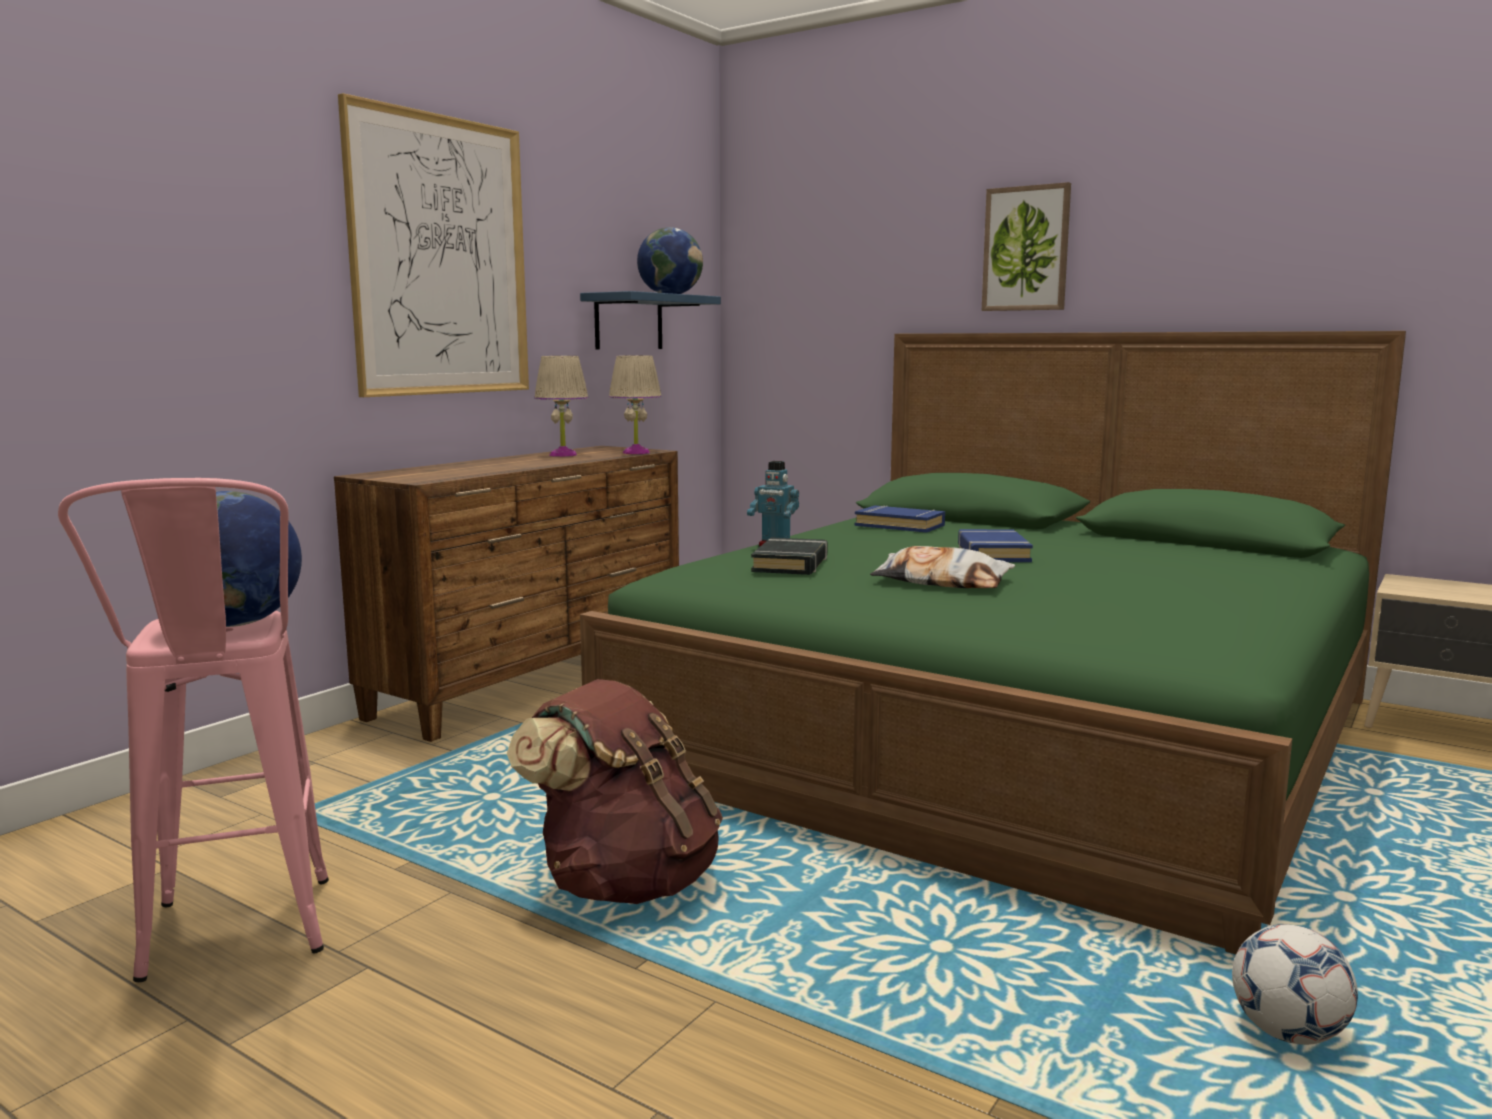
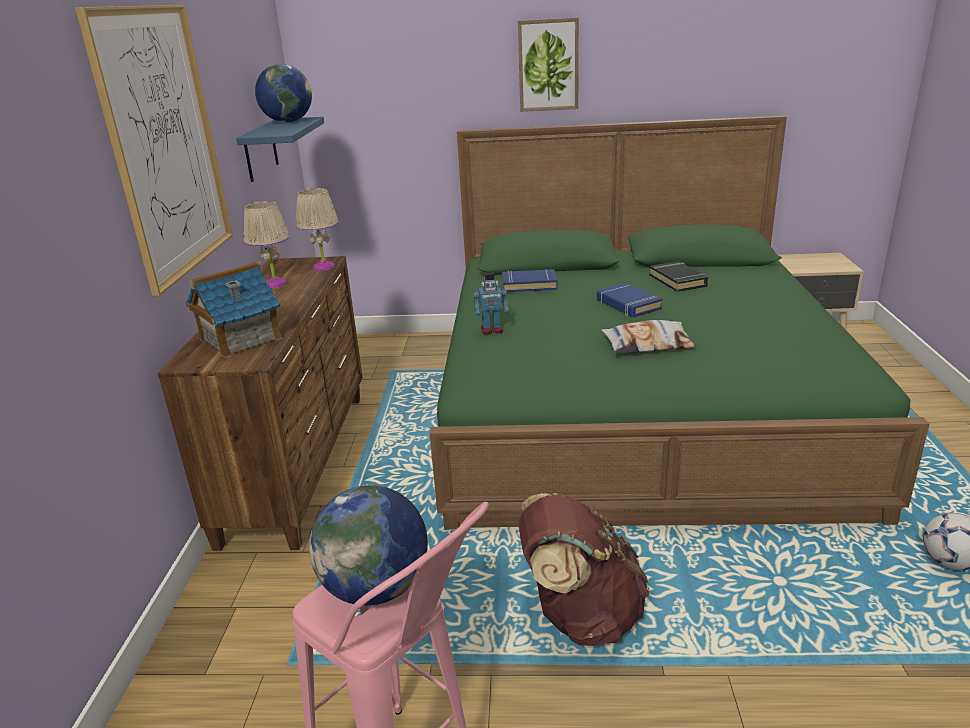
camera: 30 degrees left, 15 degrees up
(444, 471) = (240, 339): none -> toy house
(791, 564) = (539, 351): black book -> black book (678, 280)

